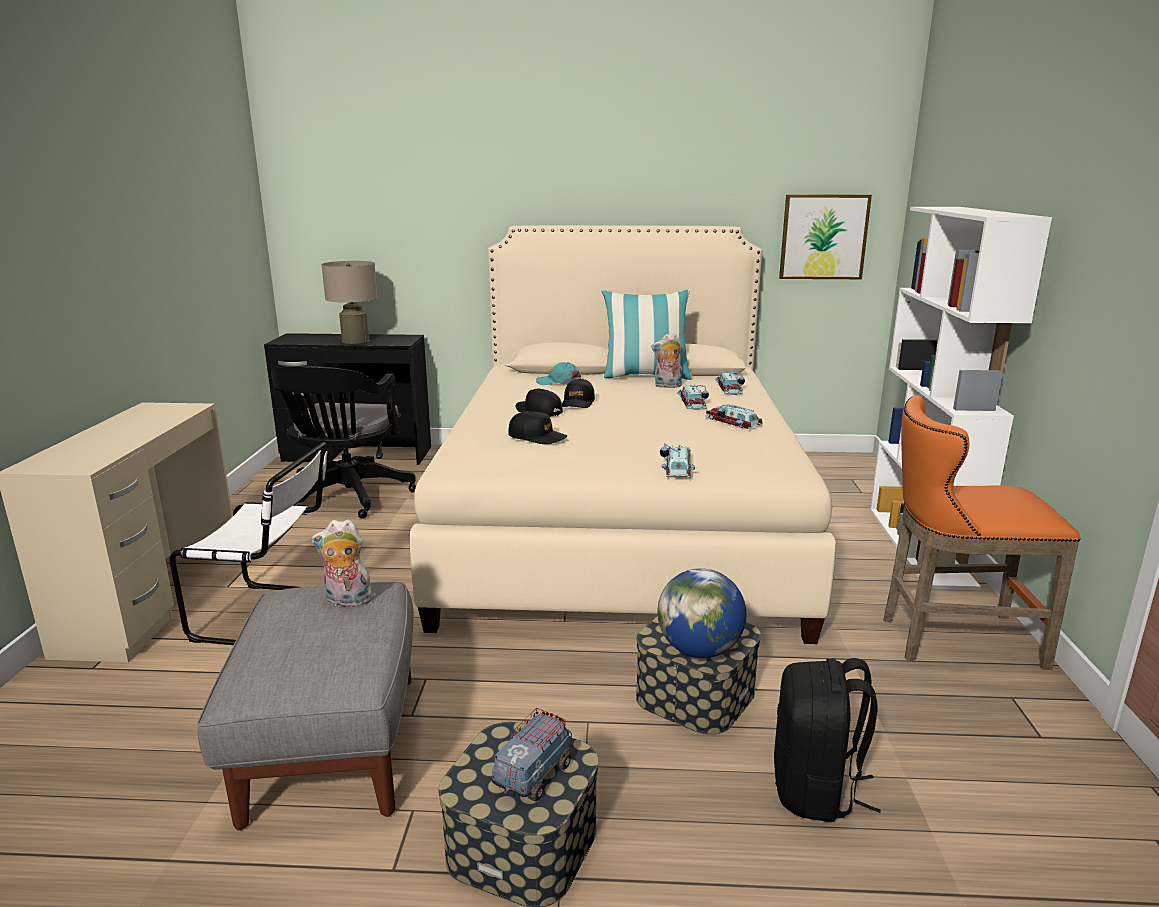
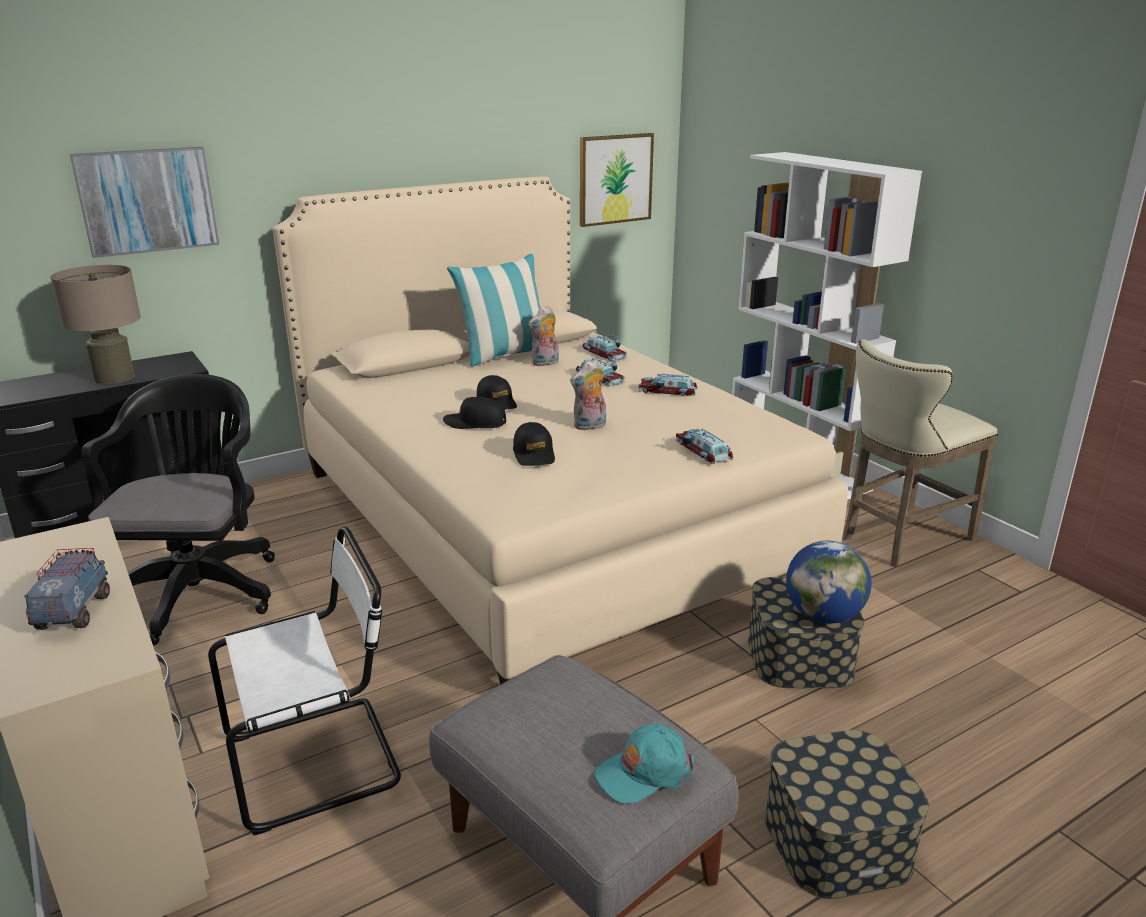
camera: 35 degrees left, 5 degrees up
(346, 601) = (560, 696): plush toy -> plush toy (590, 426)
(347, 498) = (199, 588): black office chair -> black office chair turned 150 degrees counterclockwise
(407, 220) = (147, 201): none -> picture
(534, 775) = (859, 774): toy truck -> toy truck (74, 612)
(537, 437) = (534, 454): black cap -> black cap turned 90 degrees clockwise
(559, 382) = (431, 381): turquoise cap -> turquoise cap (644, 772)
(815, 790) = (956, 693): black backpack -> none
(951, 639) = (900, 539): orange stool -> beige stool

